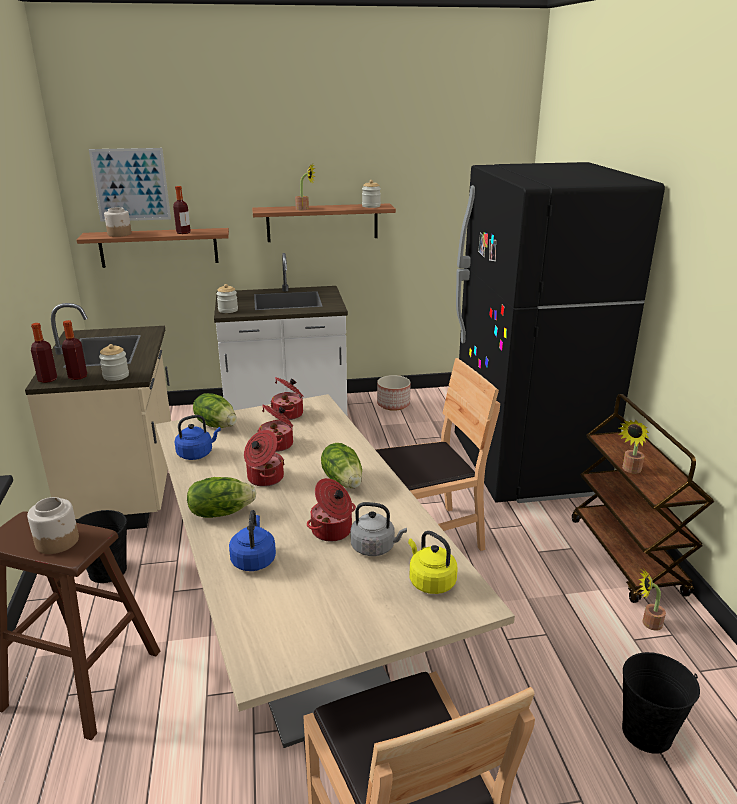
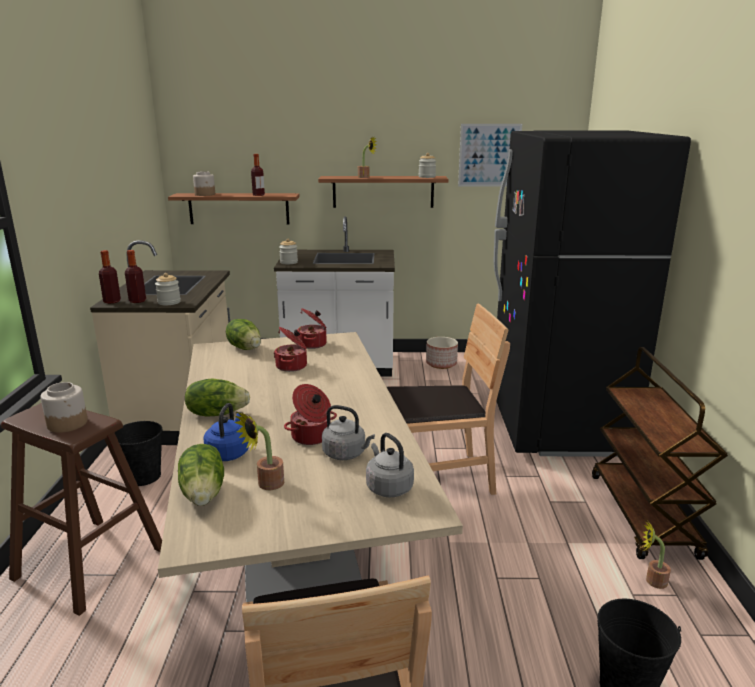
camera: 10 degrees right, 5 degrees down
(131, 185) = (218, 153): picture -> picture (489, 155)
(197, 454) = (217, 368): blue kettle -> none
(264, 478) = (268, 390): cooking pot -> none
(343, 481) = (340, 398): lettuce -> lettuce (204, 493)
(430, 581) = (388, 487): yellow kettle -> grey kettle
(630, 470) = (642, 420): potted plant -> potted plant (266, 485)

